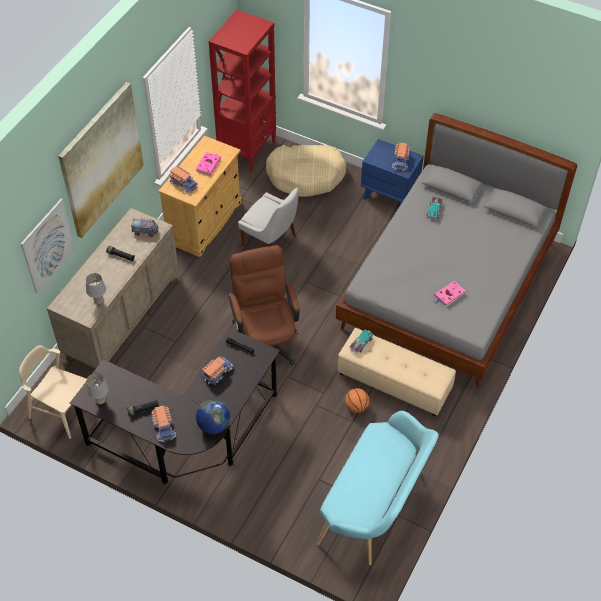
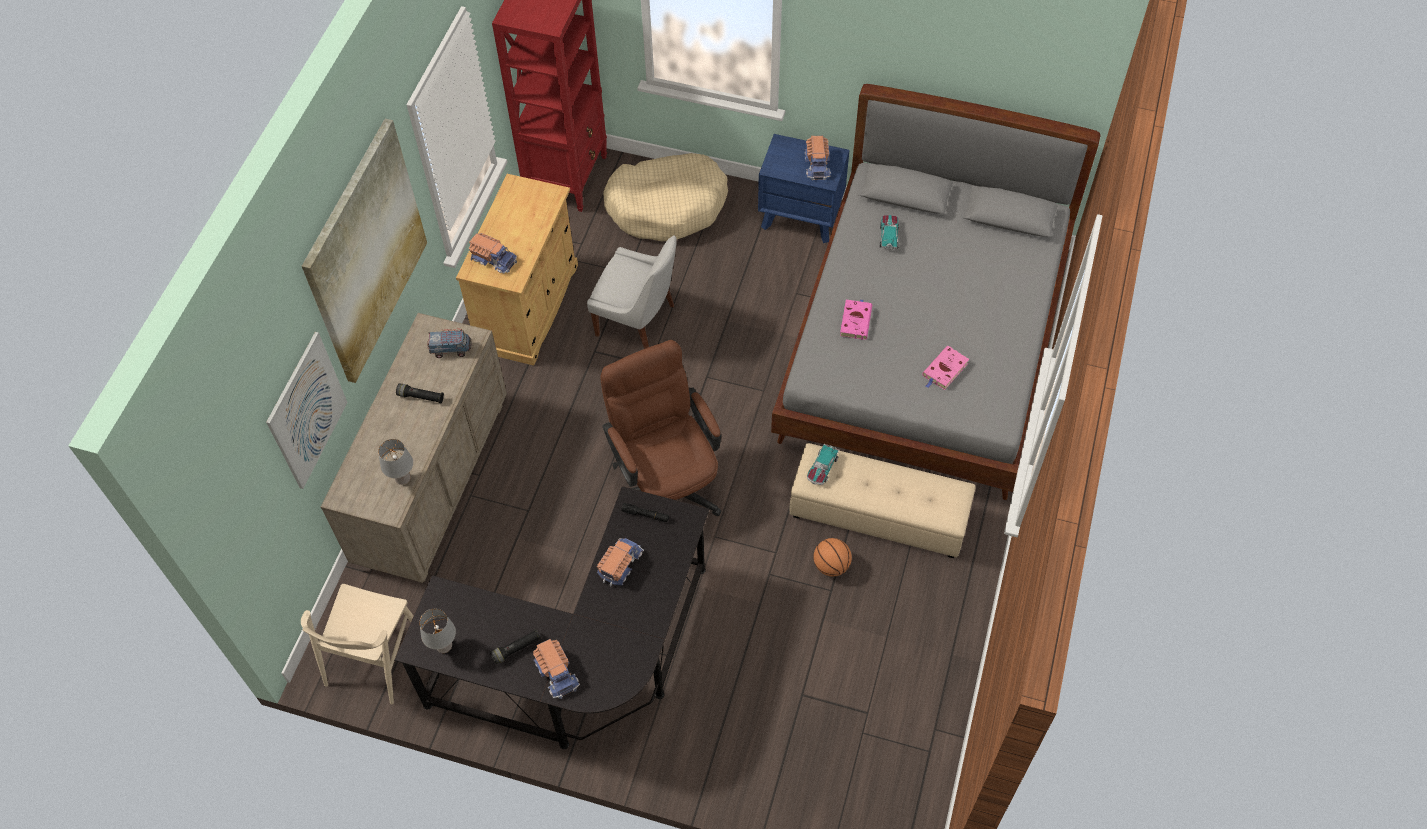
camera: 10 degrees left, 5 degrees up
(62, 410) = (373, 658): beige chair -> beige chair turned 90 degrees counterclockwise
(208, 164) = (525, 221): pink book -> pink book (855, 320)
(213, 425) = (635, 654): globe -> none
(375, 507) = (898, 723): turquoise bench -> none

